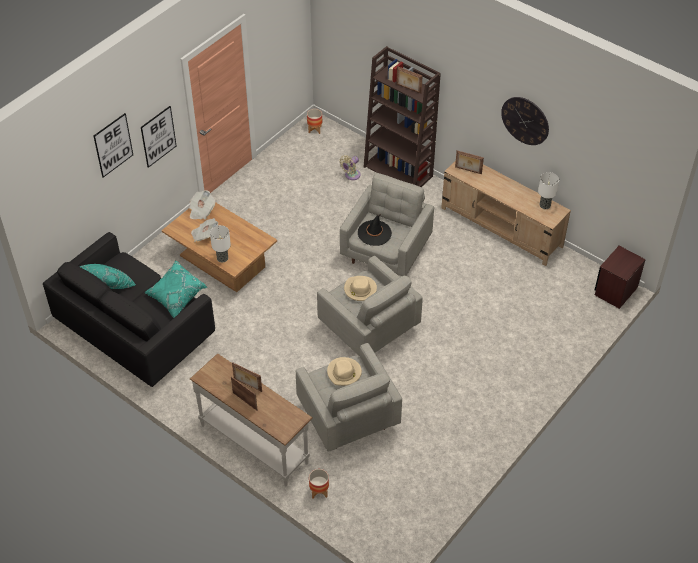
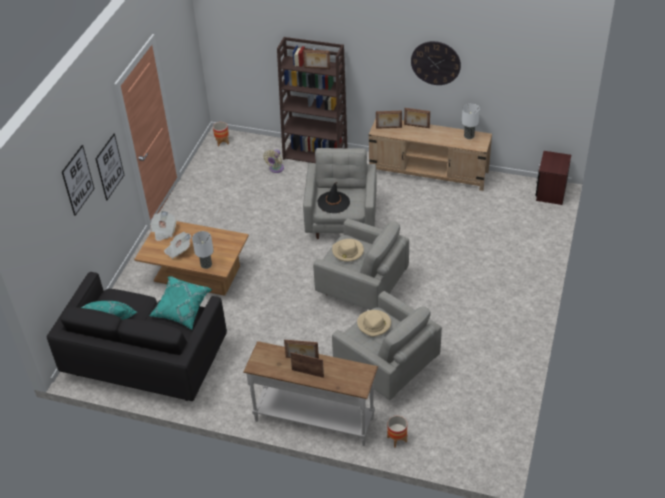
camera: 20 degrees left, 5 degrees down
(497, 177) = (416, 126): none -> picture frame

